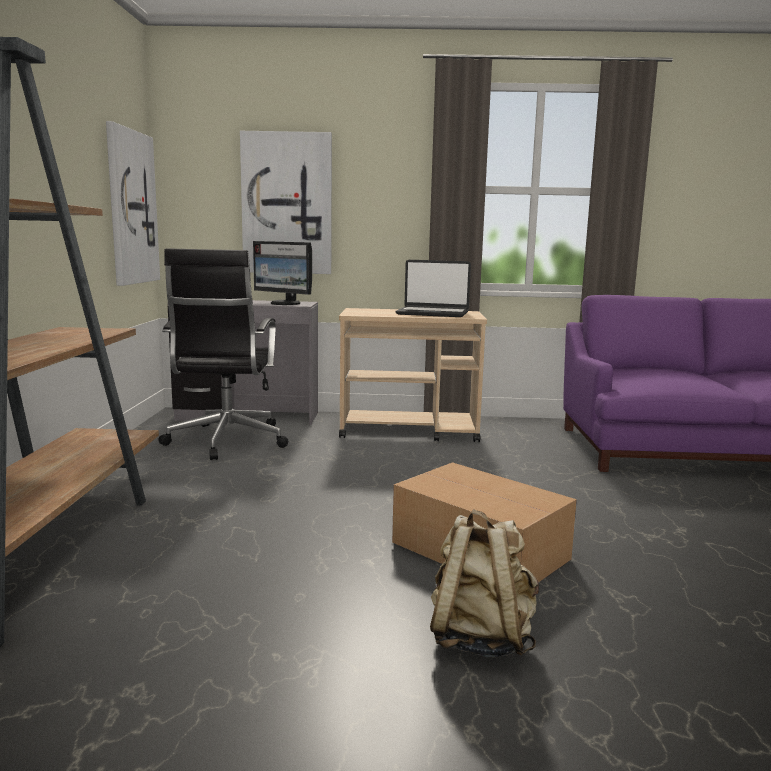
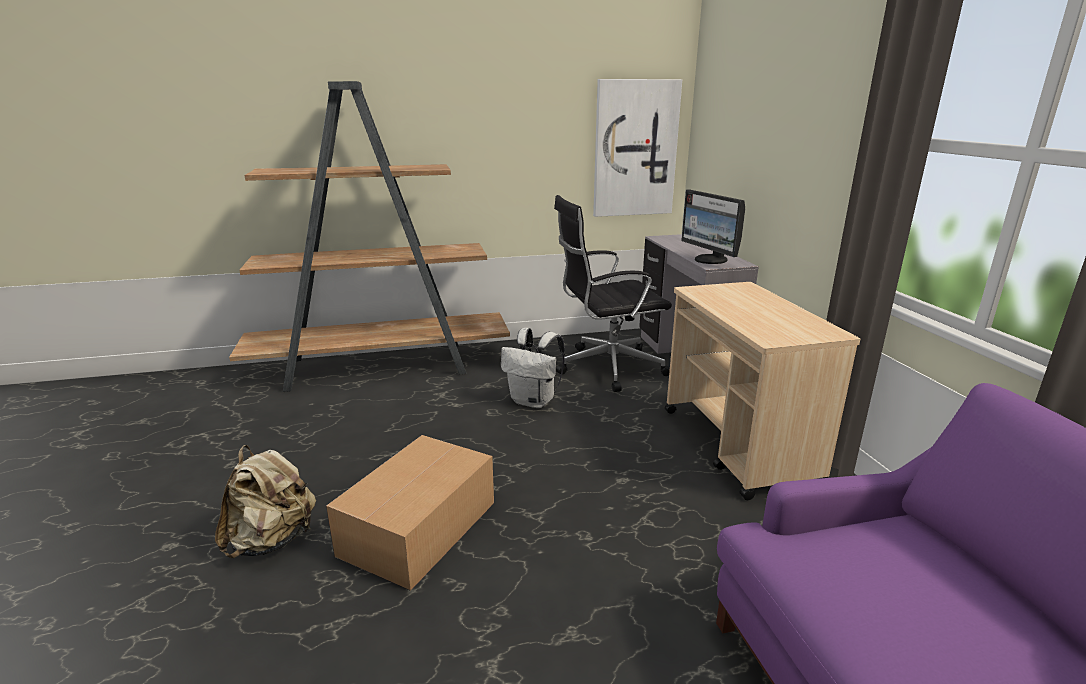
camera: 75 degrees right, 10 degrees up
(265, 478) = (534, 401): none -> white backpack
(285, 303) = (710, 260): monitor -> monitor turned 45 degrees counterclockwise
(287, 204) = (757, 149): picture -> none
(432, 313) = (771, 318): laptop -> none

